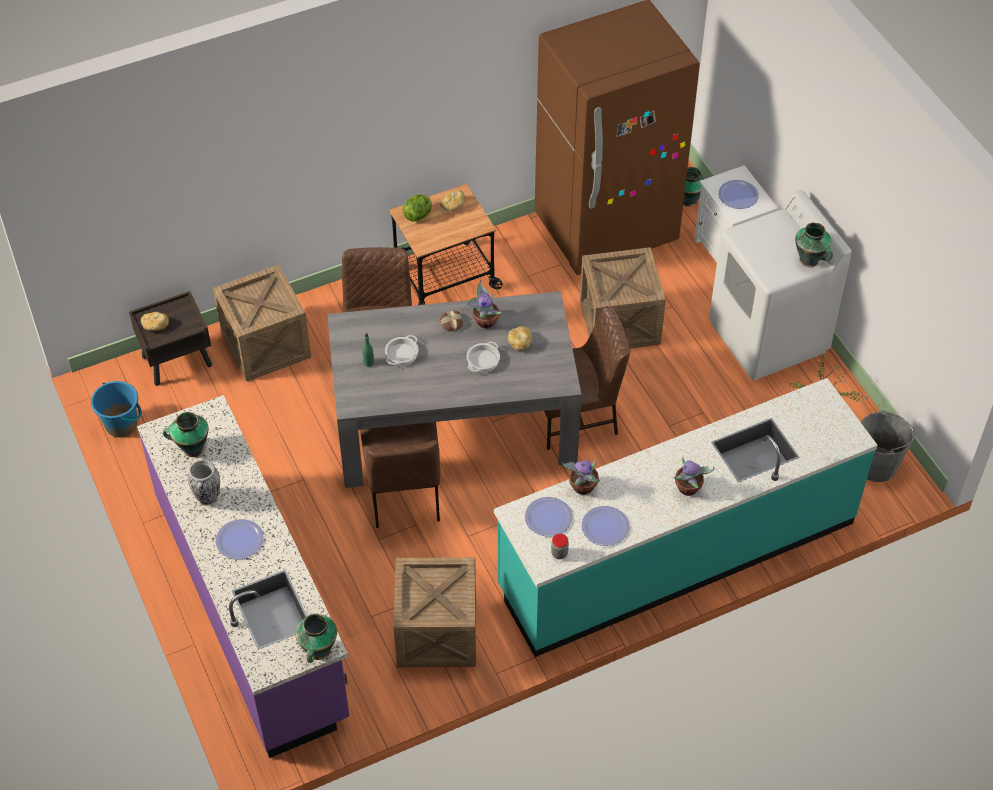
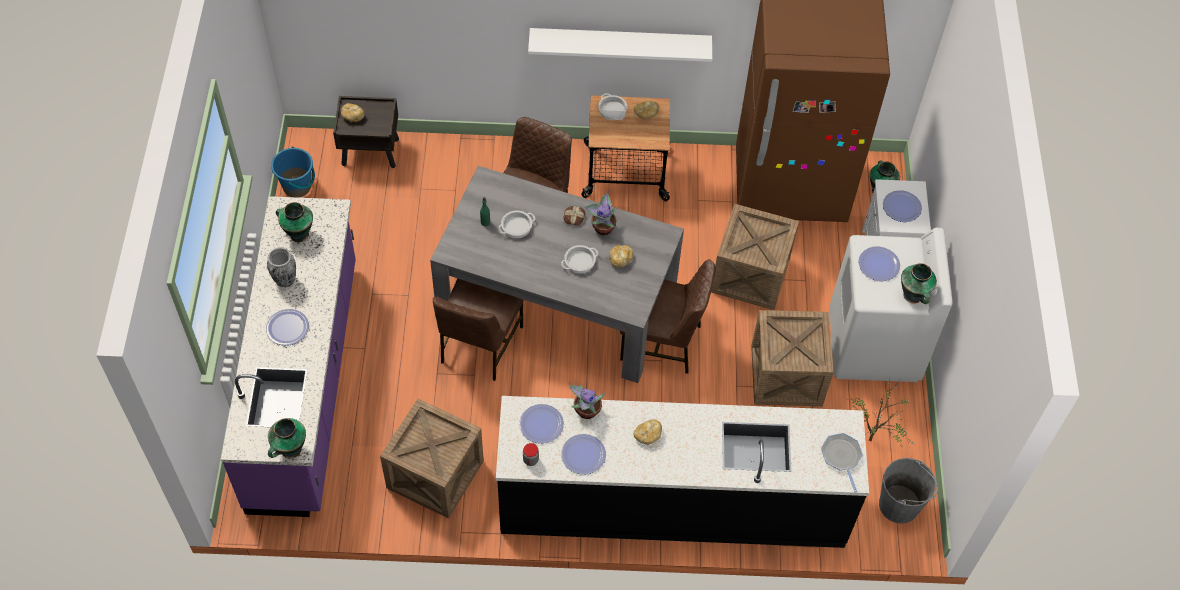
camera: 25 degrees right, 5 degrees up
(266, 345) = (447, 168): crate -> crate (786, 375)
(408, 140) = (620, 42): none -> white shelf
(418, 215) = (612, 110): lettuce -> cooking pot
(652, 483) = (647, 435): none -> bread
(676, 554) = (672, 502): turquoise counter -> black counter
(688, 489) = (675, 454): potted plant -> none
(763, 246) = (879, 264): none -> plate
(834, 425) = (841, 457): none -> frying pan

